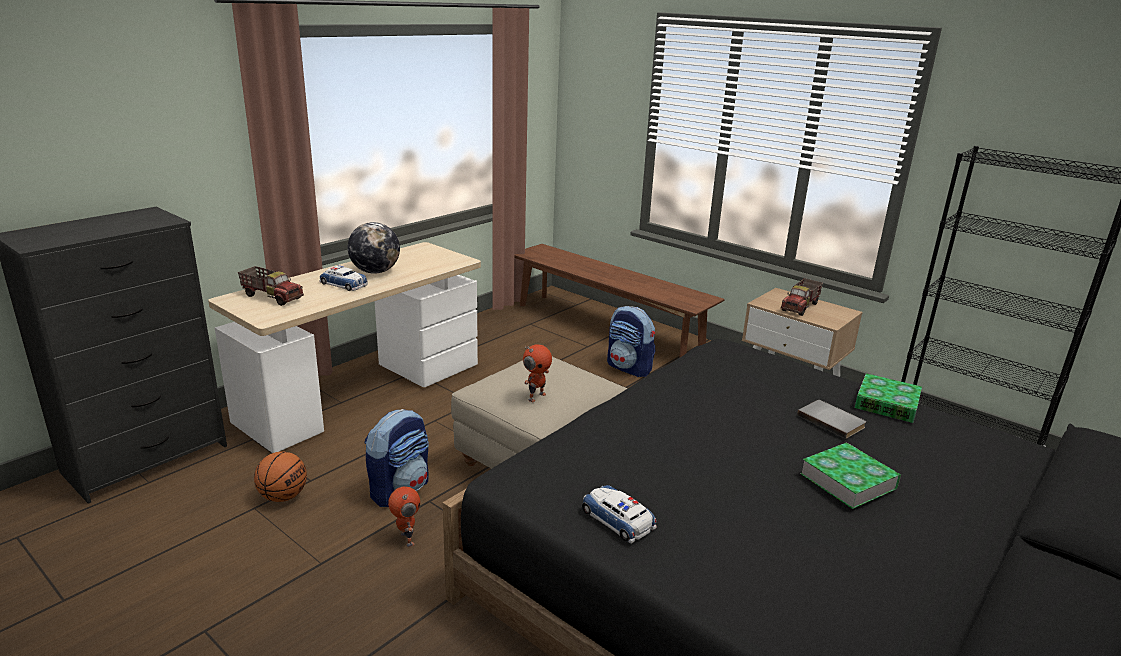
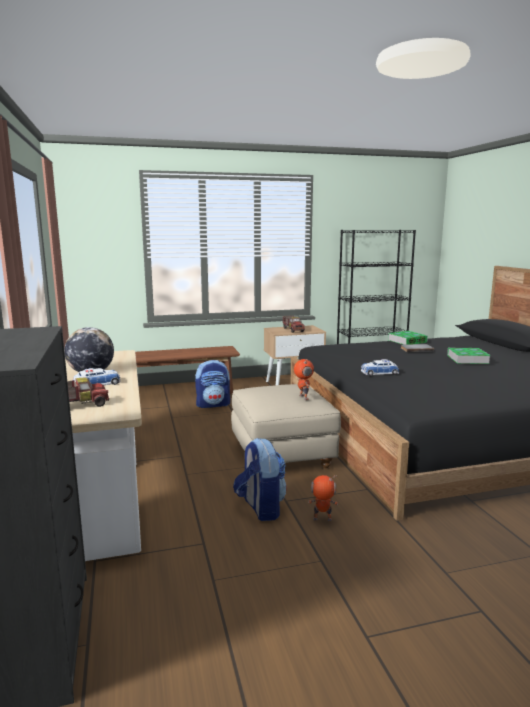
camera: 55 degrees left, 10 degrees down
(283, 496) = (212, 561): basketball -> none
(617, 519) = (476, 397): toy car -> toy car (379, 372)

